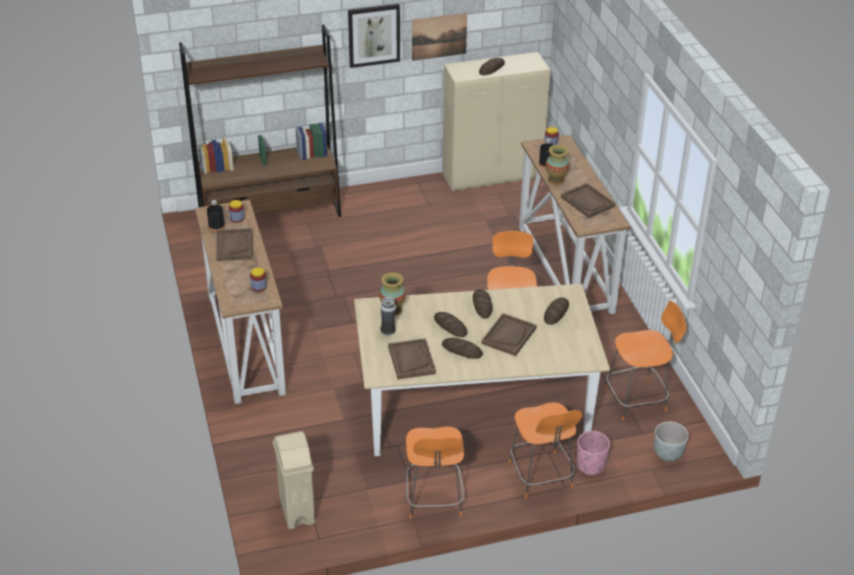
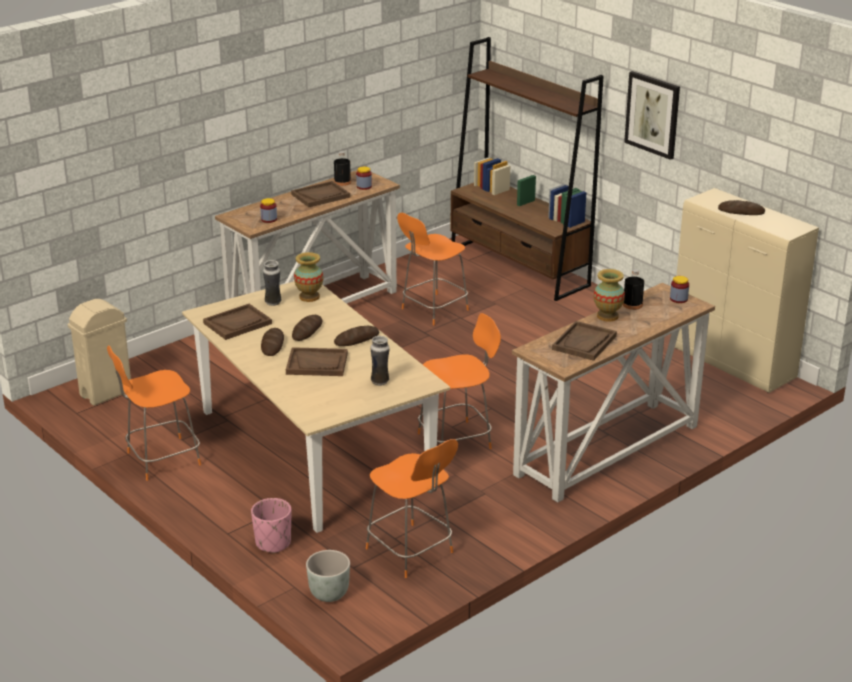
camera: 65 degrees right, 10 degrees down
(439, 36) = (715, 149): picture -> none
(541, 477) = (234, 514): orange chair -> orange chair (433, 310)
(556, 313) = (380, 382): bread -> vase

